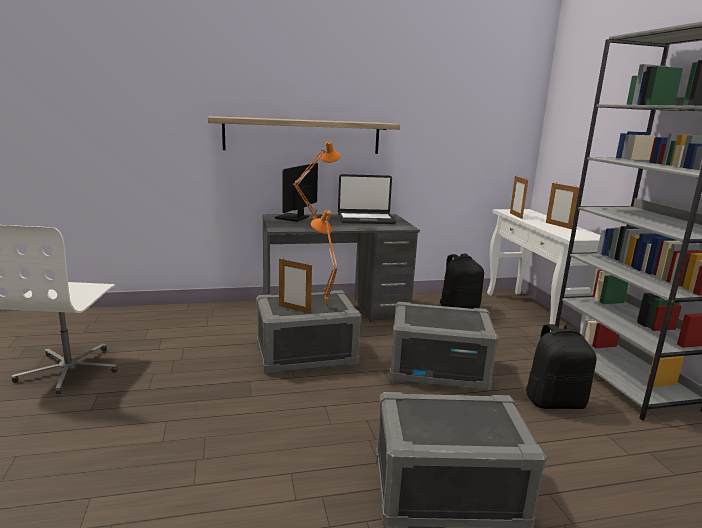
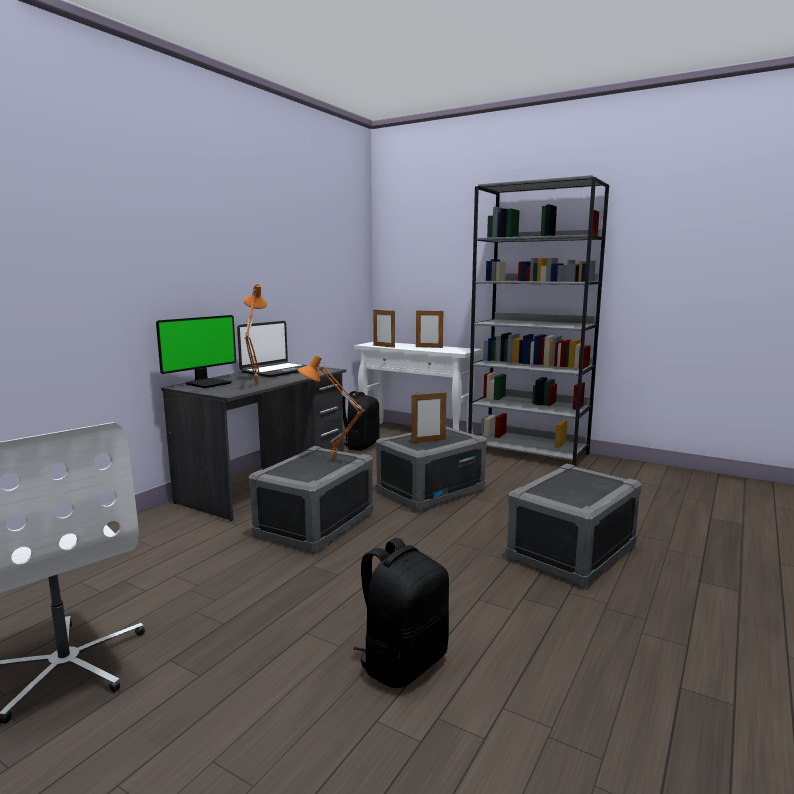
camera: 45 degrees left, 5 degrees down
(293, 218) = (208, 383): monitor -> monitor turned 120 degrees counterclockwise
(294, 309) = (315, 472): picture frame -> picture frame (428, 441)
(303, 136) = (191, 283): shelf -> none
(554, 401) = (524, 479): black backpack -> black backpack (403, 662)

